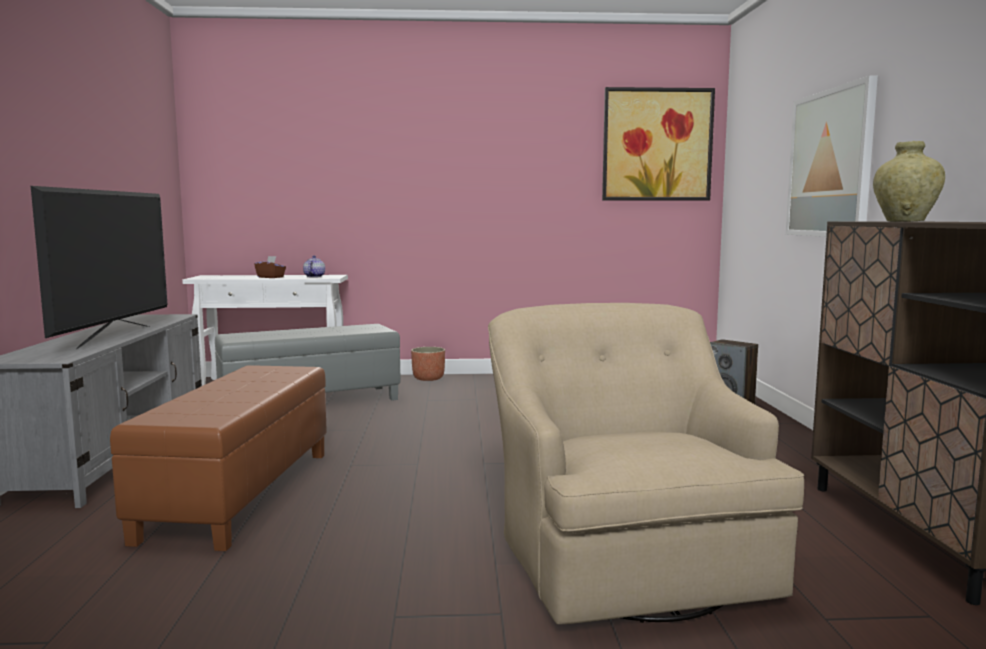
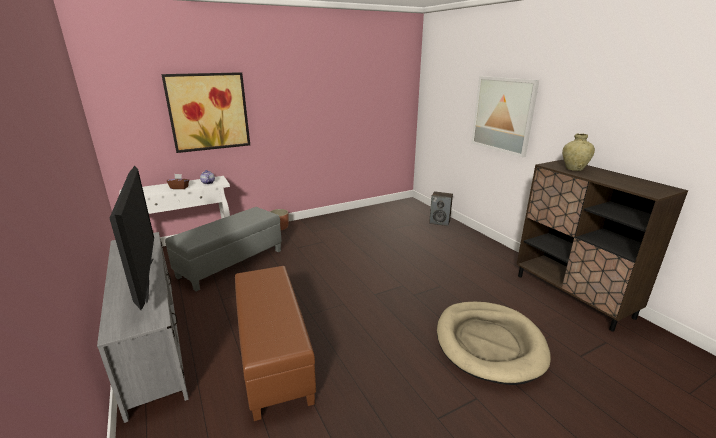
camera: 25 degrees left, 15 degrees up
(625, 556) = (489, 343): beige armchair -> beige dog bed
(657, 145) = (388, 83): picture -> picture (208, 112)

